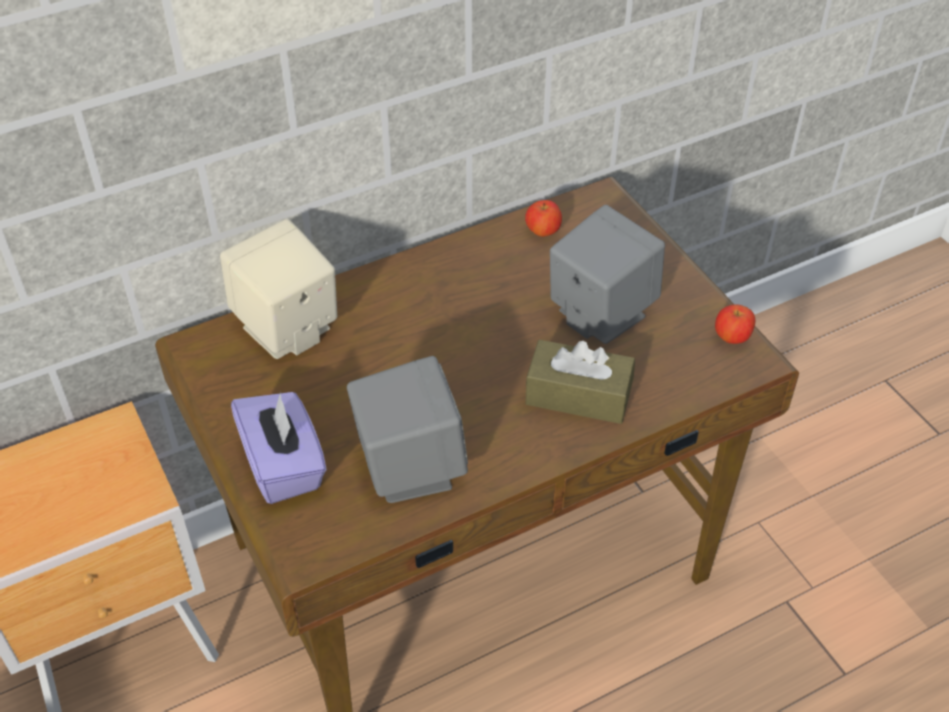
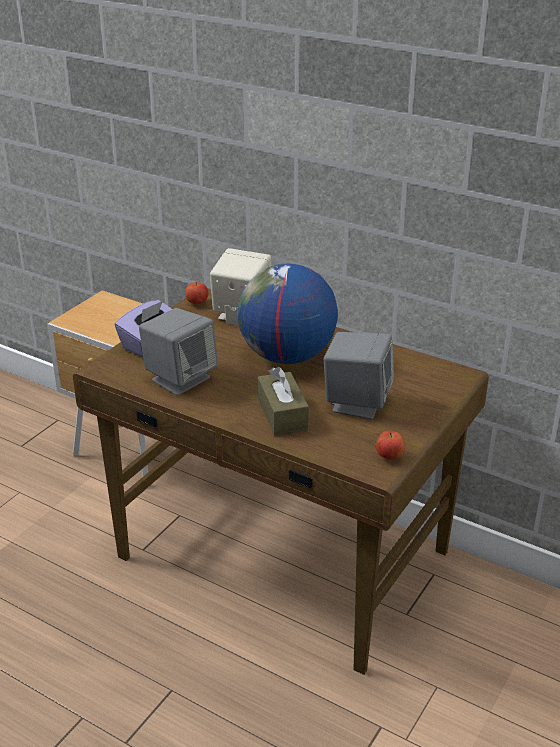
camera: 60 degrees right, 15 degrees down
(441, 330) = (287, 356): none -> globe
(542, 232) = (403, 363): apple -> apple (197, 303)

